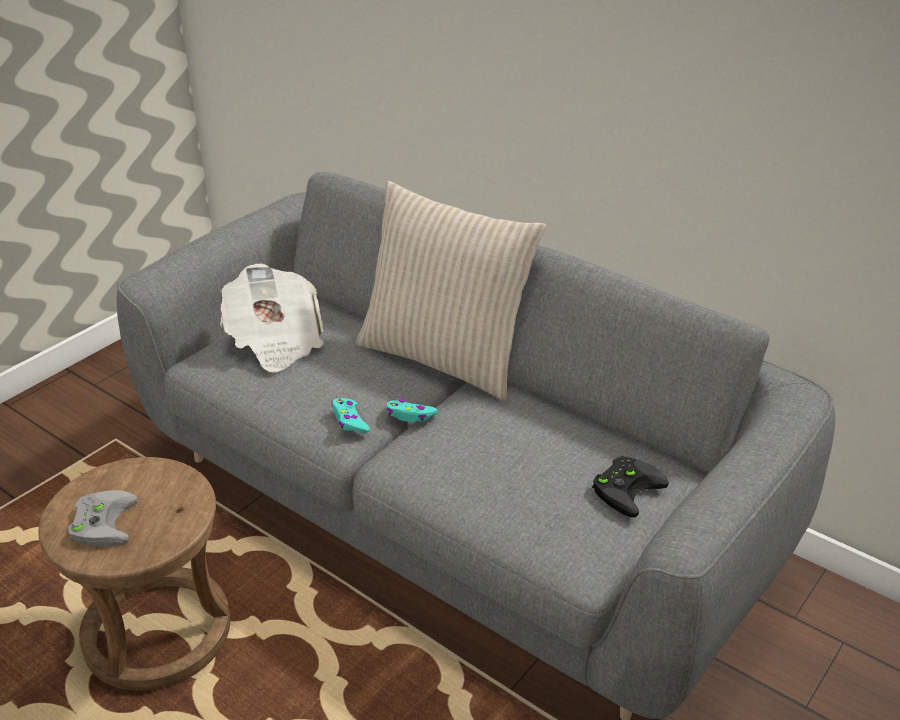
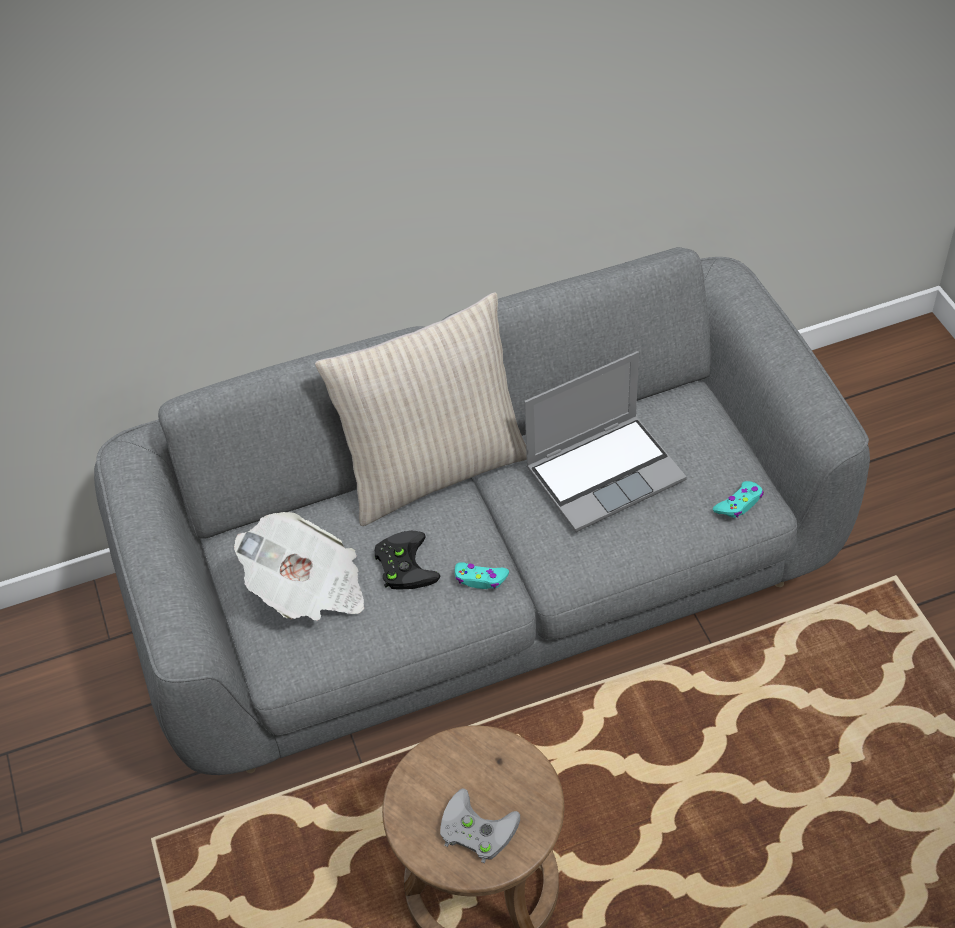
camera: 55 degrees left, 15 degrees up
(410, 415) = (504, 532): turquoise game controller -> turquoise game controller (739, 504)
(523, 445) = (605, 473): none -> laptop
(626, 487) = (698, 434): black game controller -> black game controller (403, 564)

